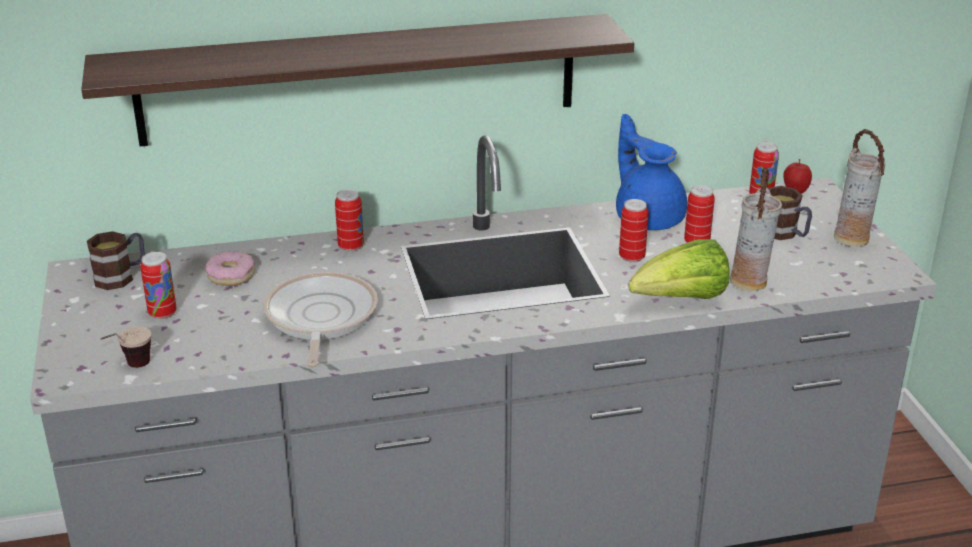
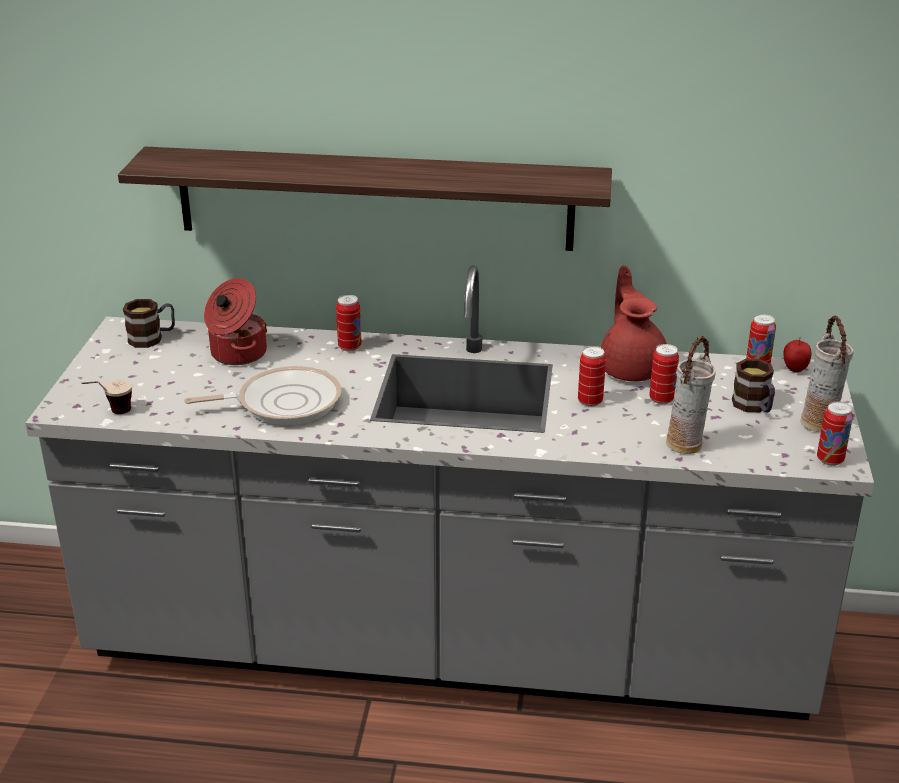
camera: 20 degrees right, 0 degrees up
(162, 313) = (164, 374): can -> can (830, 460)
(231, 275) = (237, 353): donut -> cooking pot
(319, 318) = (283, 403): frying pan -> frying pan turned 60 degrees clockwise
(648, 217) = (632, 368): blue teapot -> red teapot
(681, 300) = (608, 448): lettuce -> none

